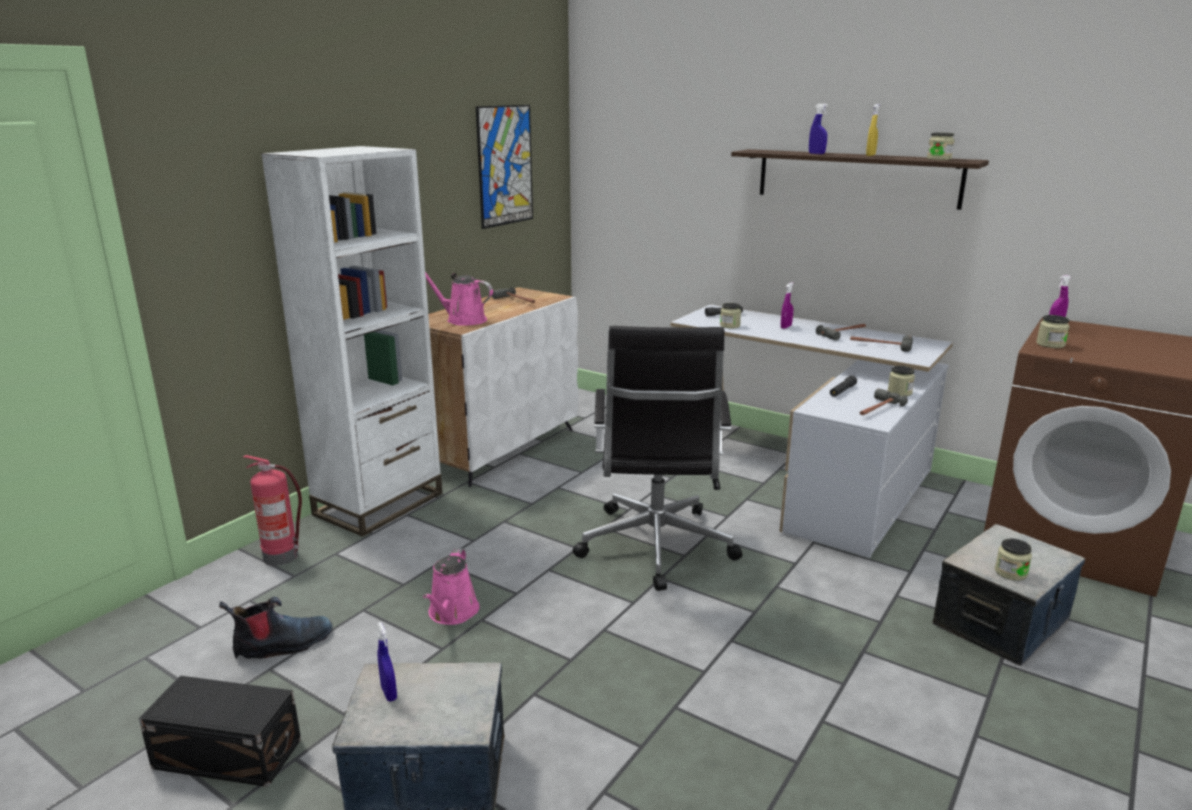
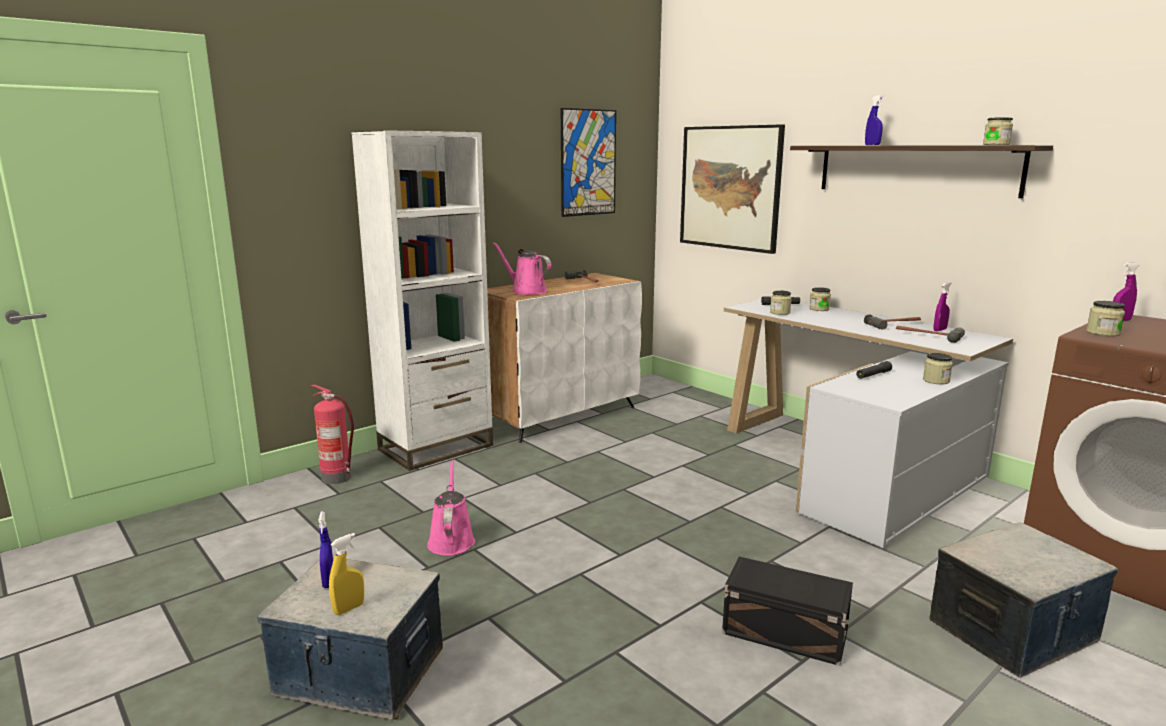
camera: 15 degrees right, 5 degrees down
(228, 755) = (211, 622): black storage box -> black storage box (786, 634)
(282, 645) = (300, 545): boot -> none
(452, 613) = (451, 540): pink watering can -> pink watering can turned 150 degrees clockwise
(655, 548) = (664, 511): black office chair -> none
(657, 189) = (730, 188): none -> picture
(786, 327) = (837, 316): purple spray bottle -> purple spray bottle (940, 330)
(870, 155) = (927, 145): yellow spray bottle -> yellow spray bottle (349, 608)
(876, 409) = (901, 392): hammer -> none
(1010, 572) = (1015, 569): jar -> jar (819, 309)

